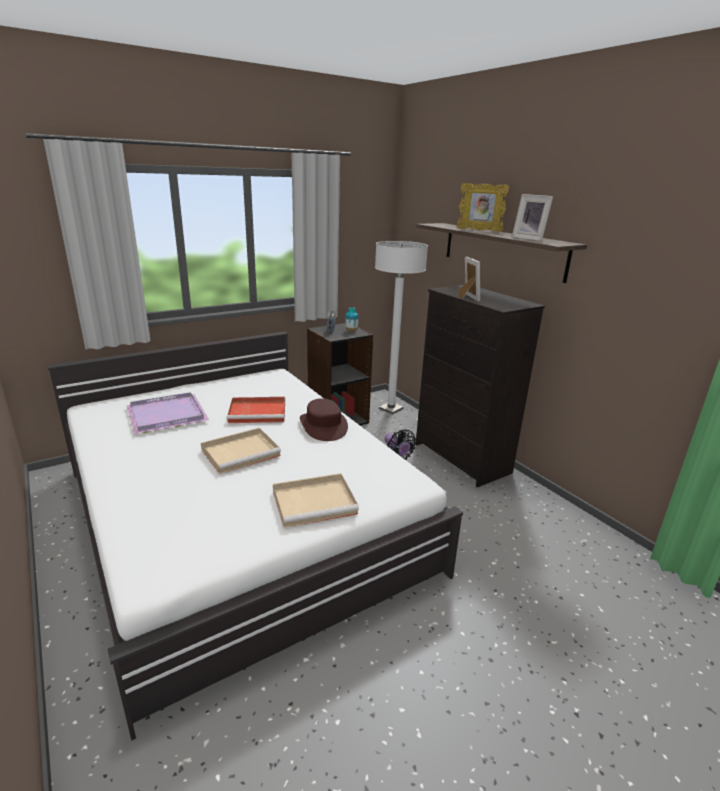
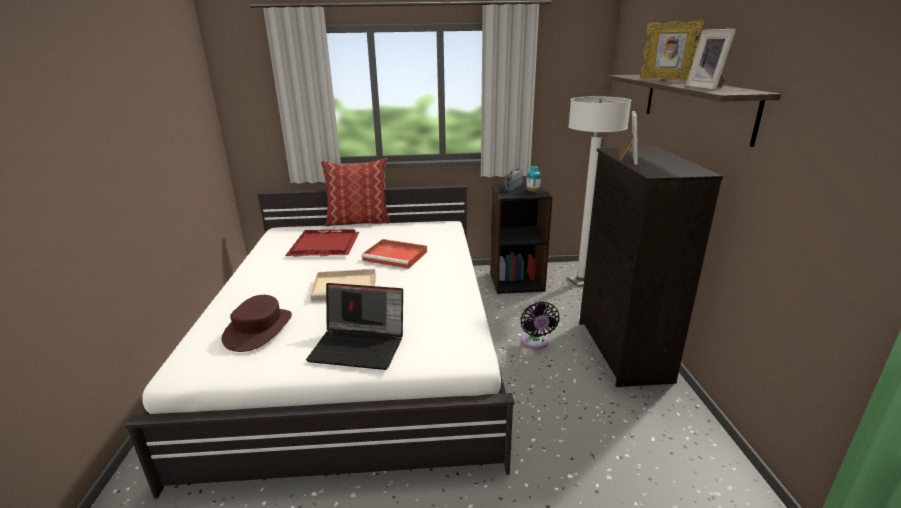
camera: 30 degrees right, 0 degrees up
(168, 414) = (326, 245): purple tray -> red tray
(177, 383) = (358, 221): none -> pillow
(316, 502) = (360, 346): beige tray -> laptop
(323, 426) = (439, 279): brown hat -> brown hat (259, 329)

